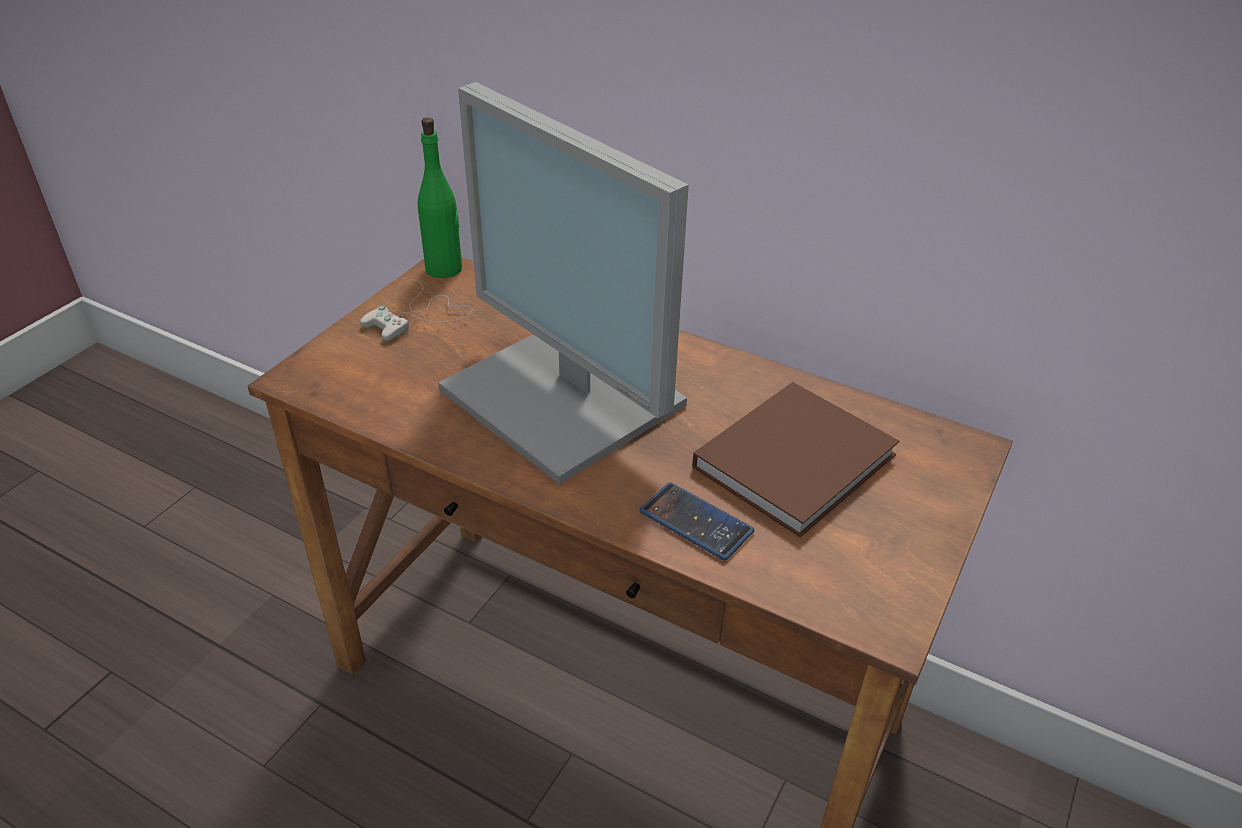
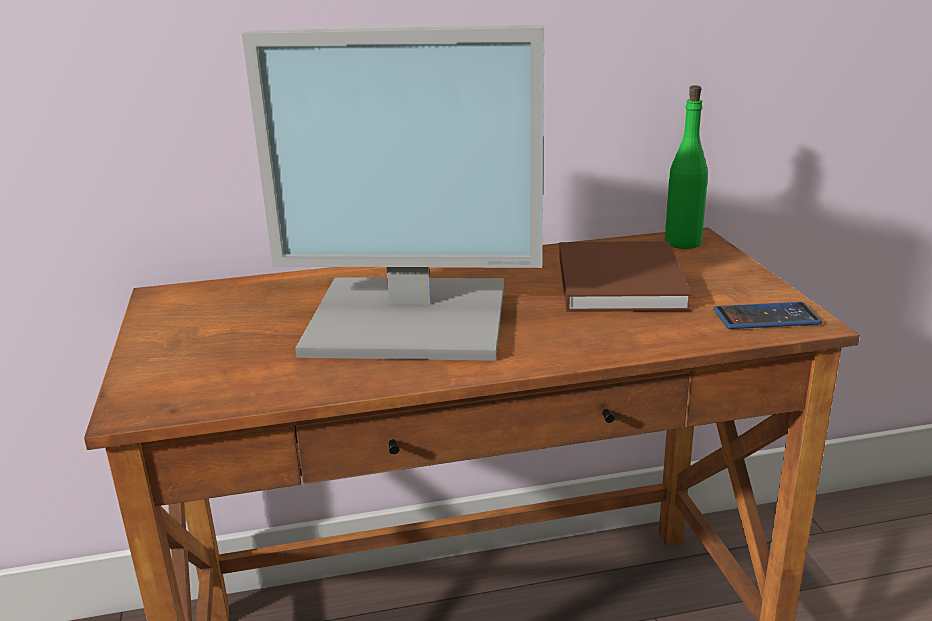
camera: 40 degrees left, 15 degrees down
(419, 316) = (192, 327): white game controller -> none
(444, 269) = (164, 295): green bottle -> green bottle (683, 242)
(696, 522) = (620, 333): phone -> phone (766, 317)

